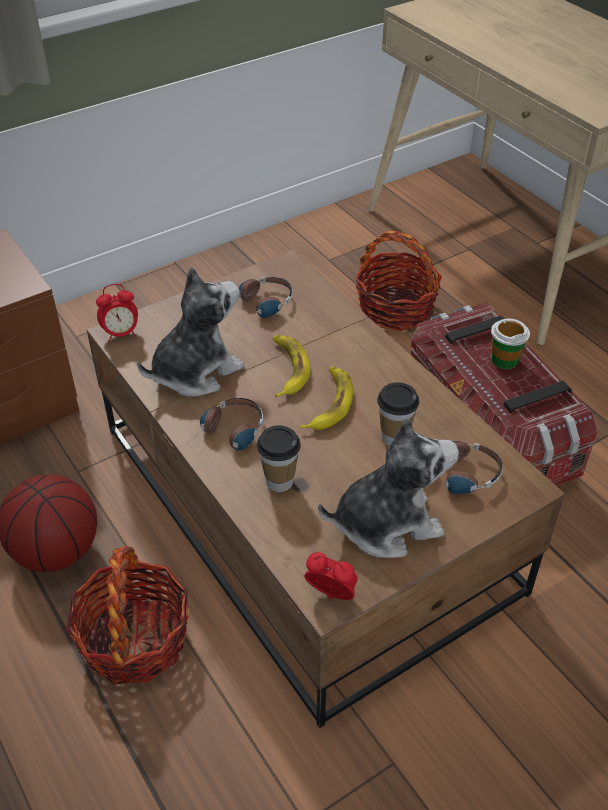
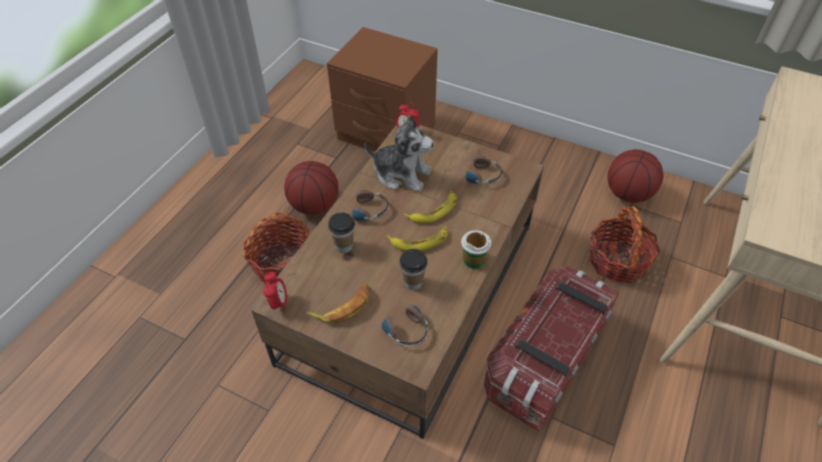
camera: 60 degrees right, 5 degrees up
(312, 253) = (628, 194): none -> basketball
(386, 523) = (343, 306): plush toy -> banana
(504, 360) = (568, 326): cup -> cup (474, 260)

